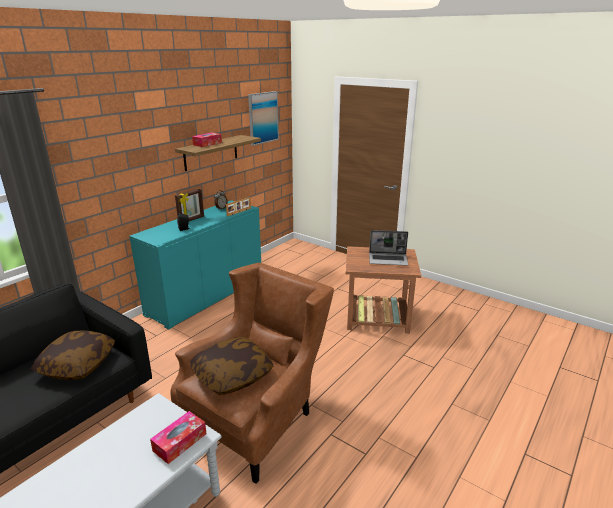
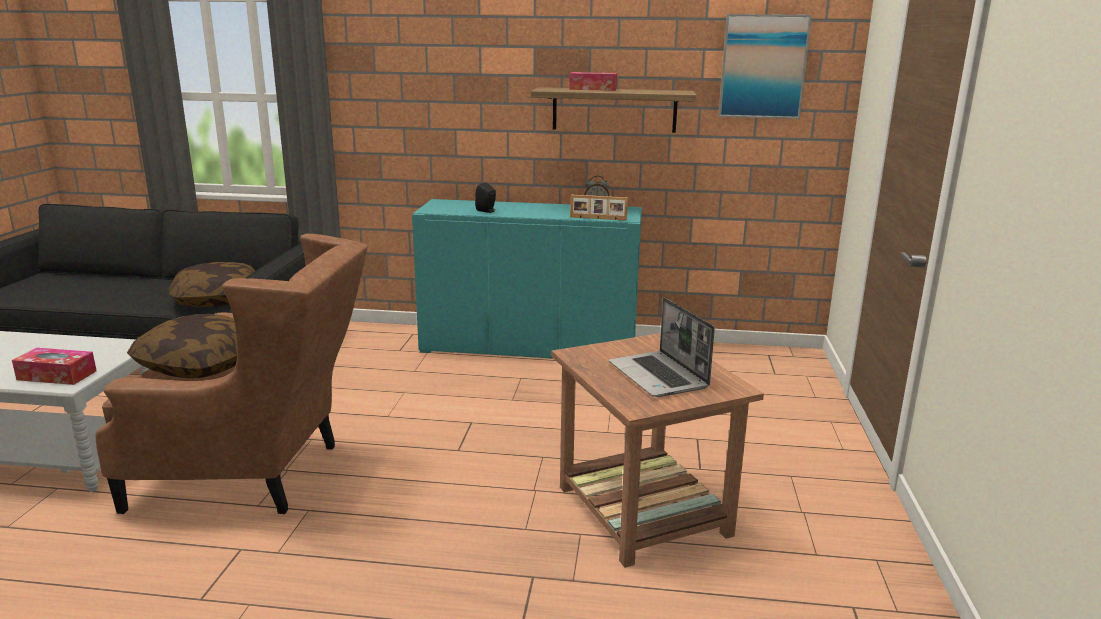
camera: 60 degrees right, 5 degrees down
(191, 220) = (524, 207): picture frame -> none

